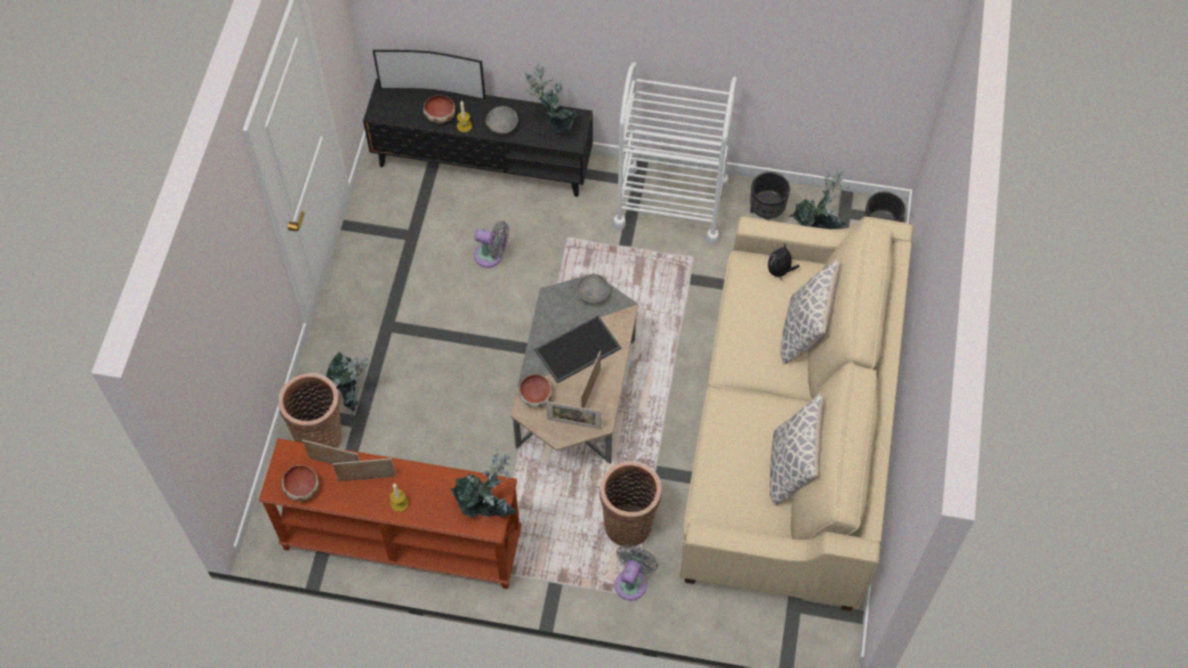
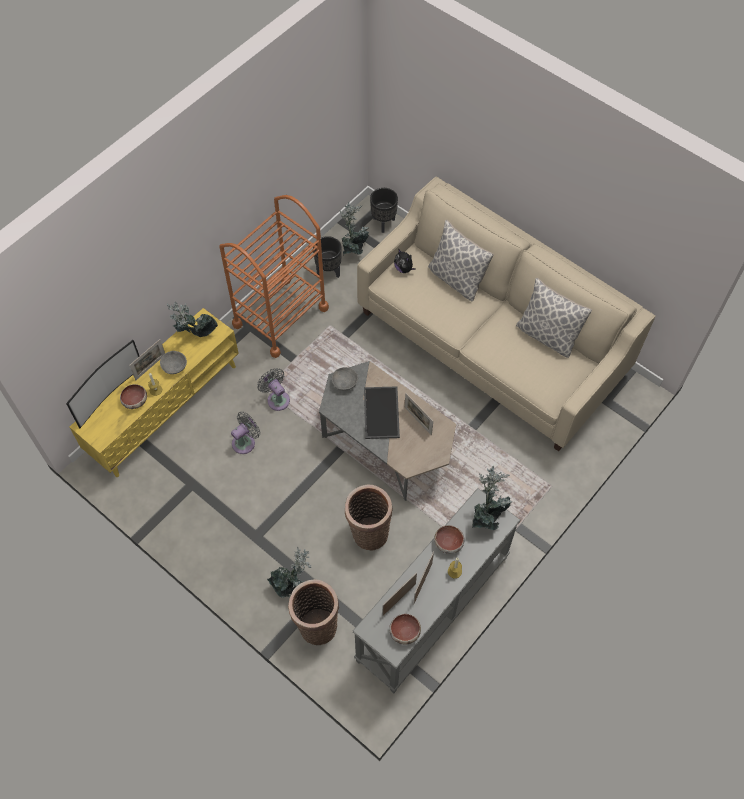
camera: 60 degrees left, 0 degrees up
(401, 542) = (433, 609): brown console table -> grey console table
(484, 162) = (165, 409): black tv stand -> yellow tv stand
(536, 396) = (402, 455): bowl -> bowl (449, 543)
(574, 424) = (436, 443): picture frame -> picture frame (150, 367)
(628, 522) = (499, 461): basket -> basket (368, 531)
(632, 581) = (541, 481): grey fan -> grey fan (277, 398)
(671, 203) = (280, 316): white cart -> orange cart

